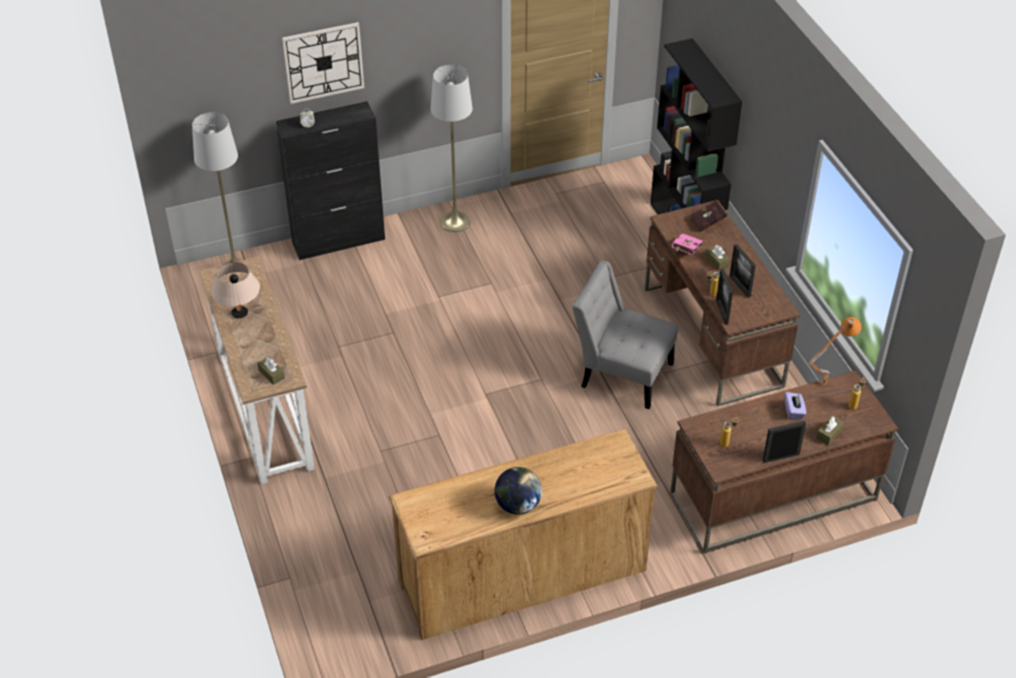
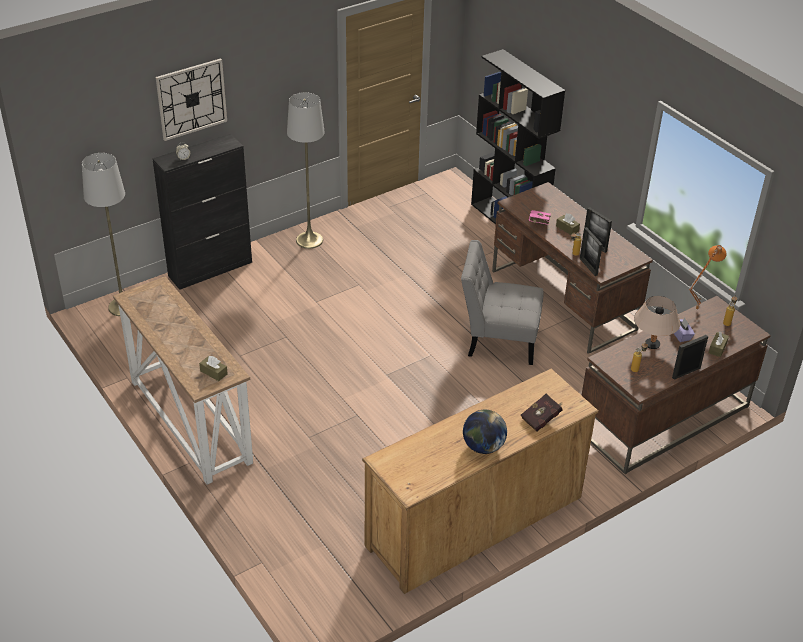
camera: 15 degrees left, 5 degrees down
(240, 313) = (165, 325): beige table lamp -> beige table lamp (652, 344)
(709, 223) = (548, 200): red book -> red book (542, 419)

